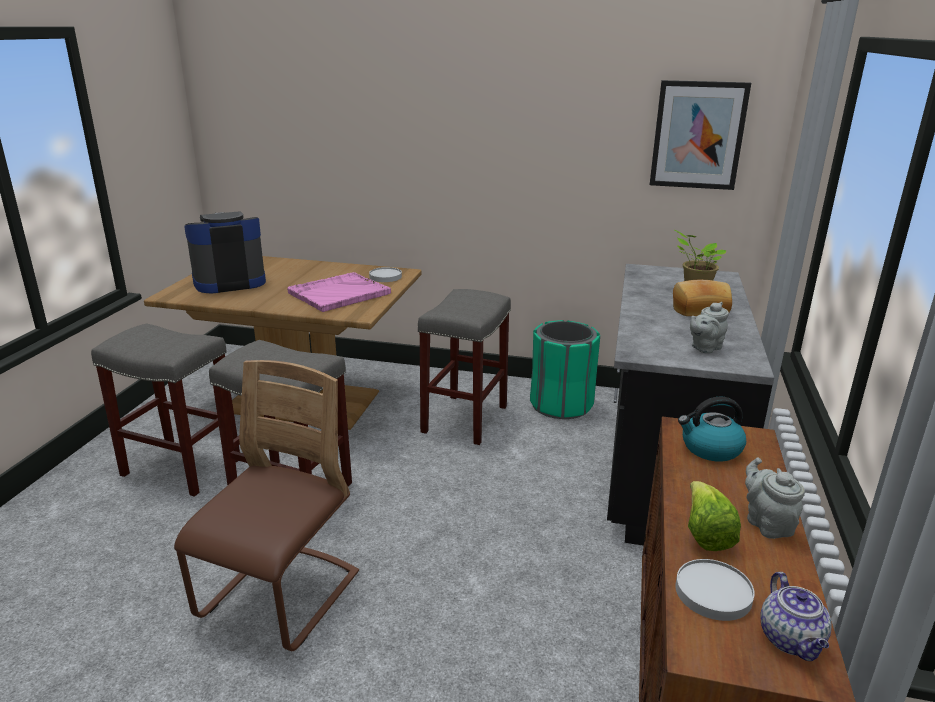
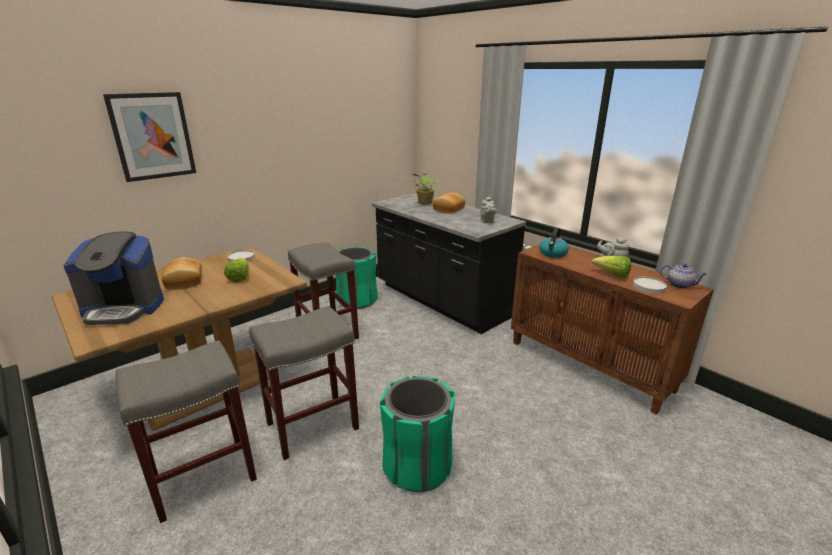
camera: 55 degrees left, 0 degrees up
(229, 281) = (124, 309): coffee machine -> coffee machine turned 105 degrees counterclockwise
(280, 597) = (417, 466): brown chair -> green trash can
(304, 278) = (185, 281): none -> bread
(338, 293) = (239, 278): pink tray -> lettuce
(698, 135) = (381, 122): picture -> picture (152, 136)

